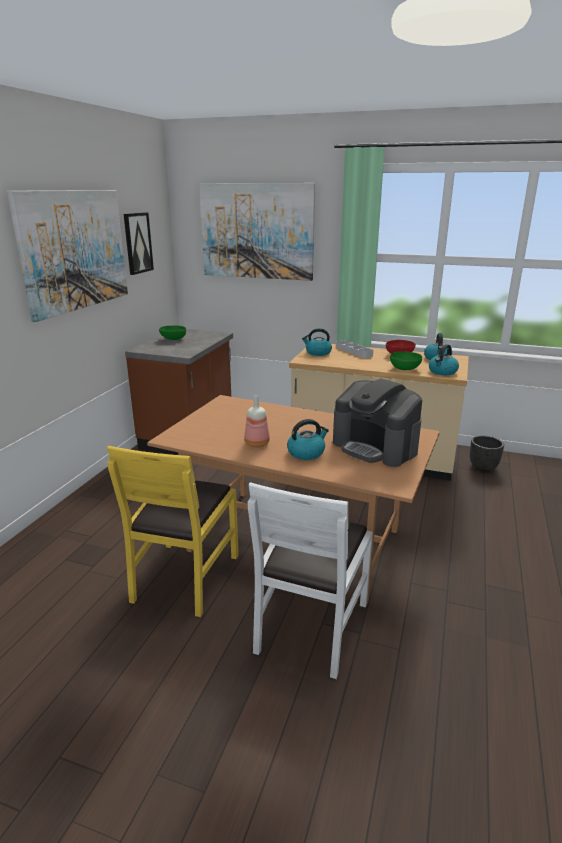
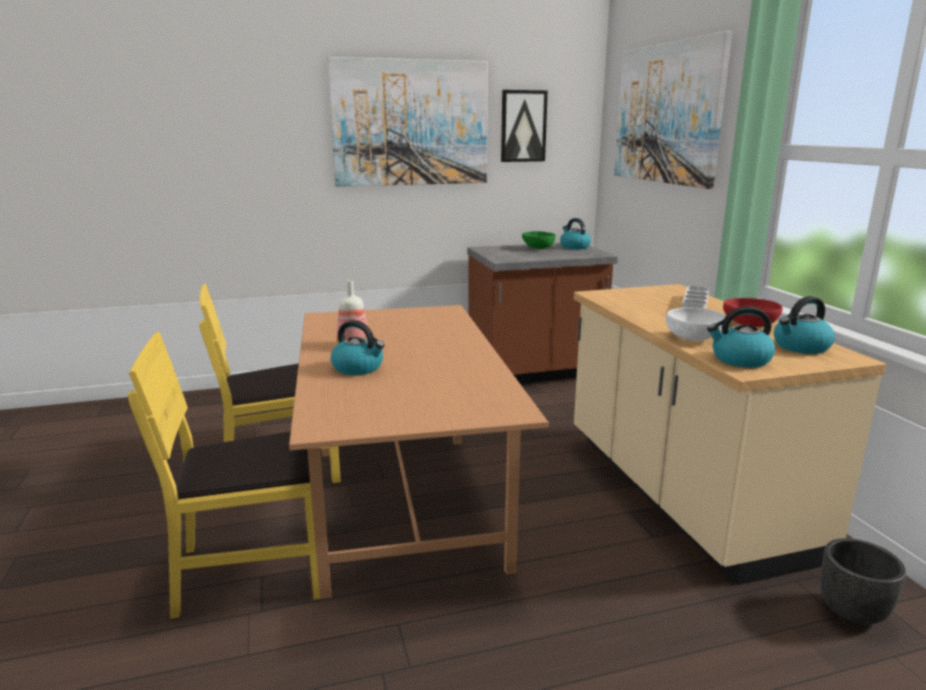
camera: 55 degrees right, 5 degrees down
(311, 625) = (253, 569): white chair -> yellow chair
(317, 353) = (641, 293): kettle -> kettle (574, 247)
(375, 447) = (424, 395): coffee machine -> none
(405, 368) = (694, 338): green bowl -> white bowl

